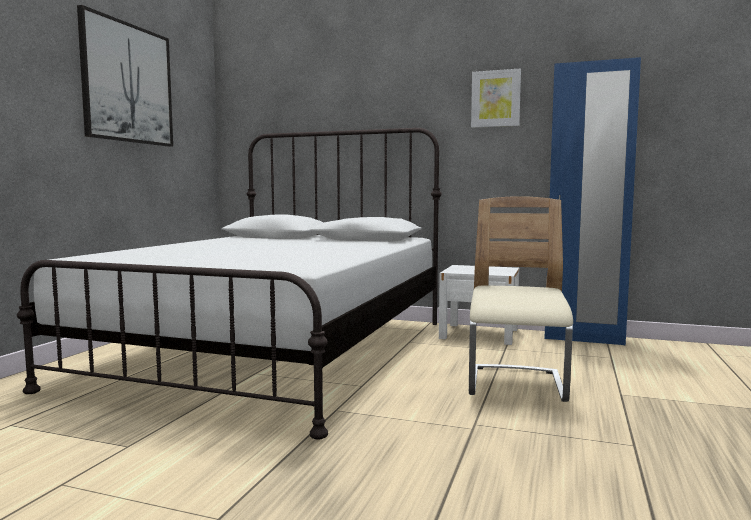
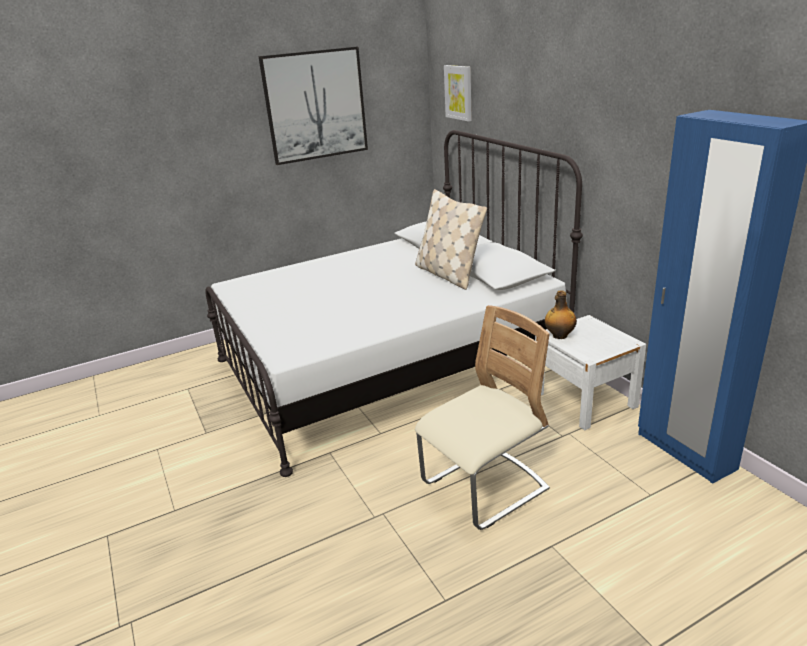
camera: 45 degrees right, 20 degrees up
(329, 241) = (448, 274): none -> beige pillow
(460, 271) = (559, 336): none -> bottle
(495, 99) = (644, 133): picture -> picture (459, 92)

